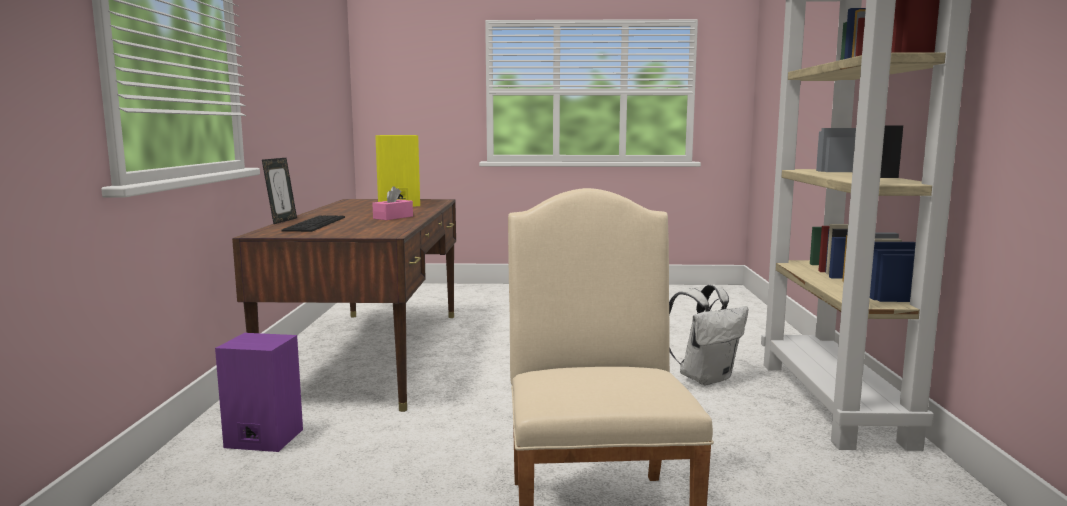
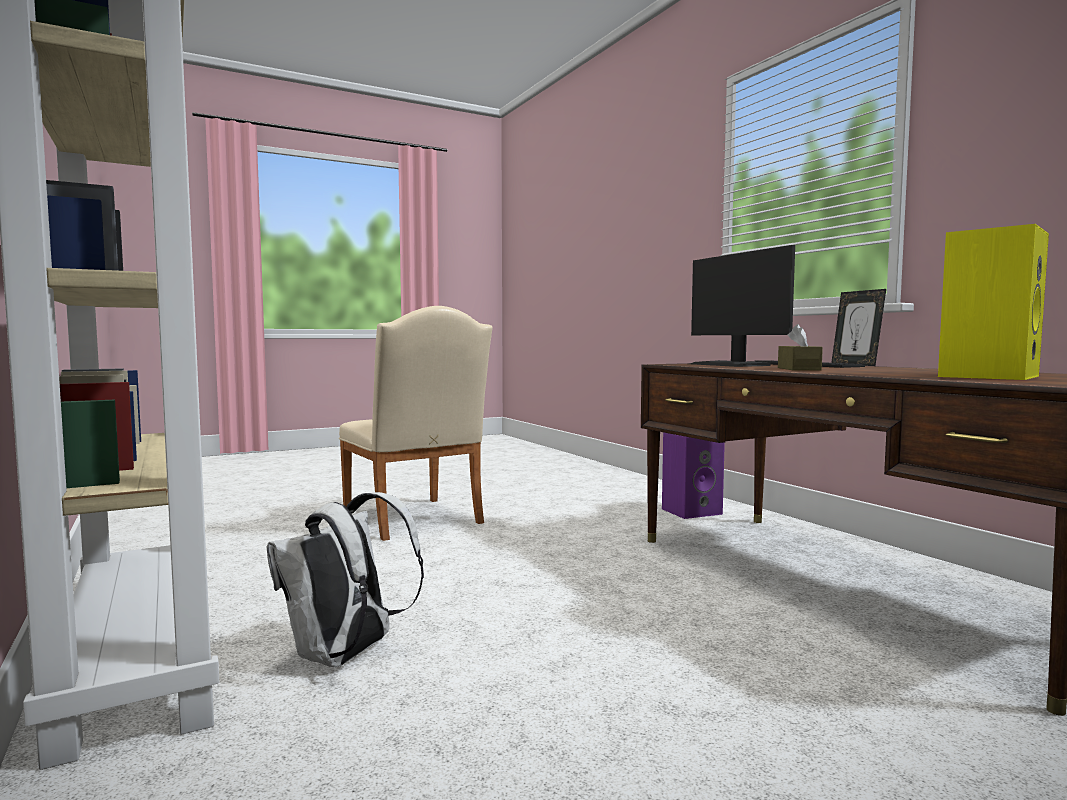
camera: 150 degrees right, 5 degrees down
(359, 229) = (729, 364): none -> monitor
(393, 217) = (798, 369): pink tissue box -> brown tissue box

